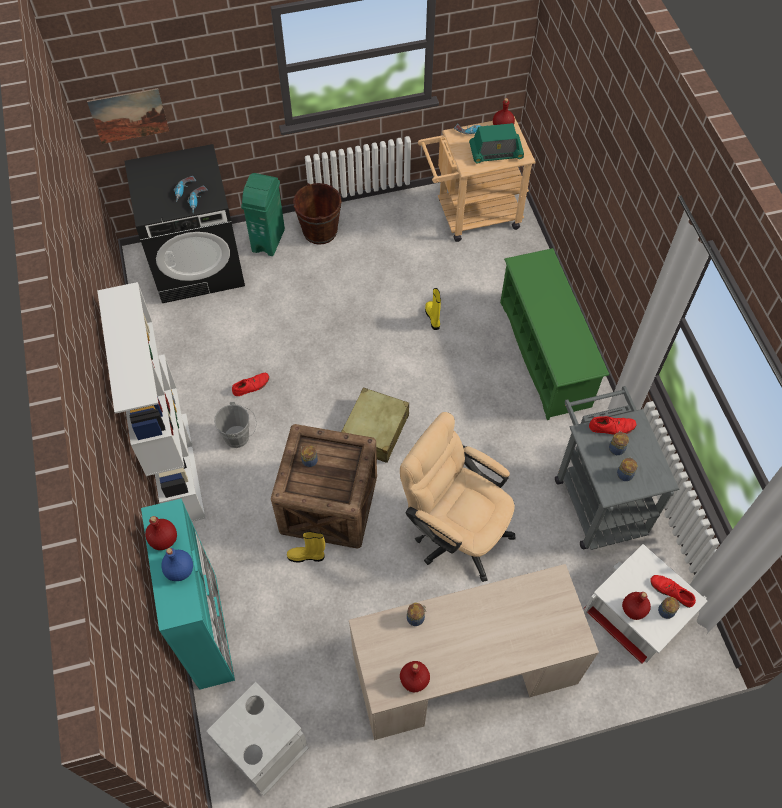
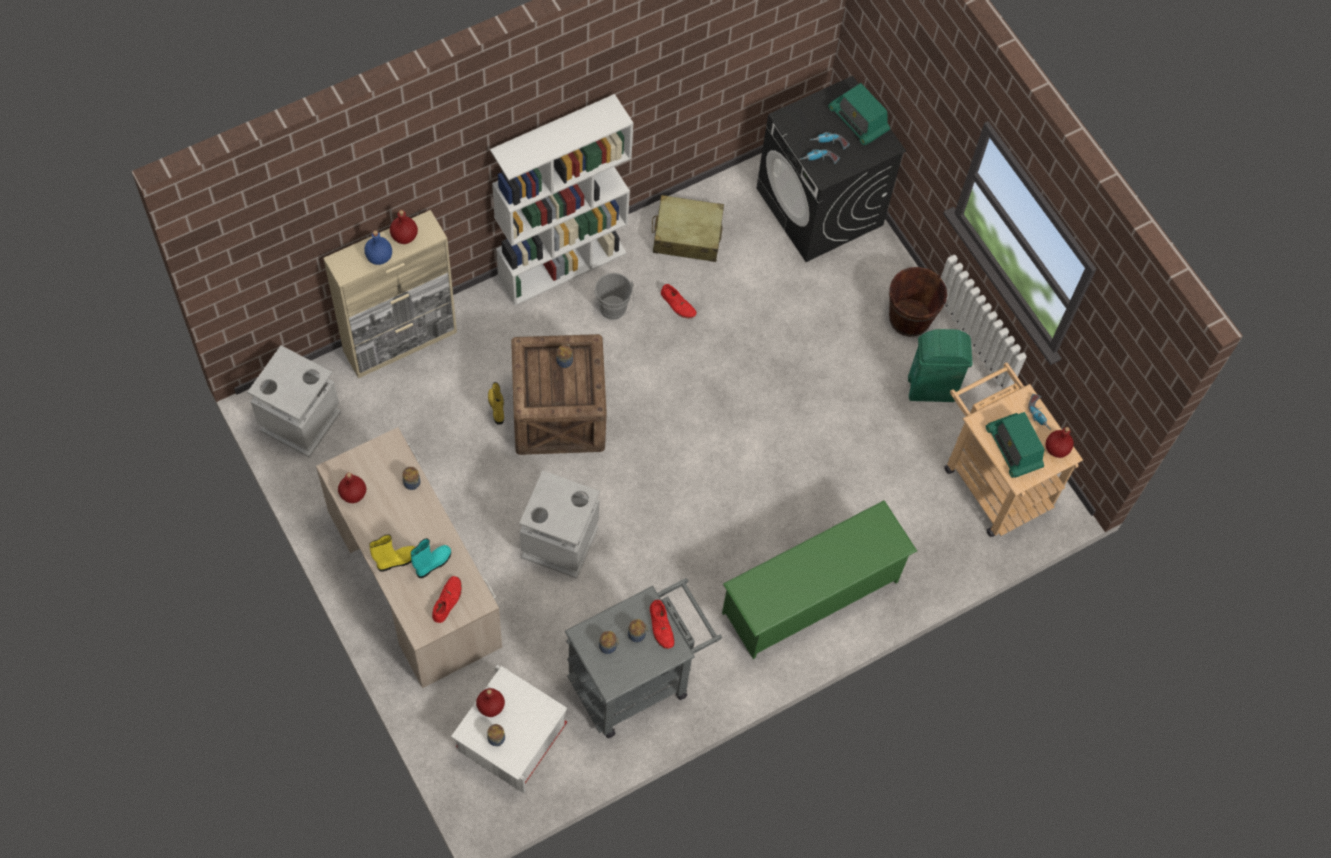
camera: 70 degrees right, 5 degrees up
(129, 115) = (872, 54): picture -> none
(170, 167) = (858, 120): none -> radio
(208, 630) = (401, 341): turquoise cabinet -> beige cabinet
(269, 240) = (878, 268): green trash can -> green trash can (931, 389)
(374, 431) = (657, 438): beige suitcase -> beige suitcase (687, 235)
(433, 318) = (824, 466): yellow boot -> yellow boot (396, 561)
(455, 530) = (560, 542): beige office chair -> grey trash can
(508, 616) = (432, 564): none -> turquoise boot
(671, 592) = (519, 742): red shoe -> red shoe (447, 601)

